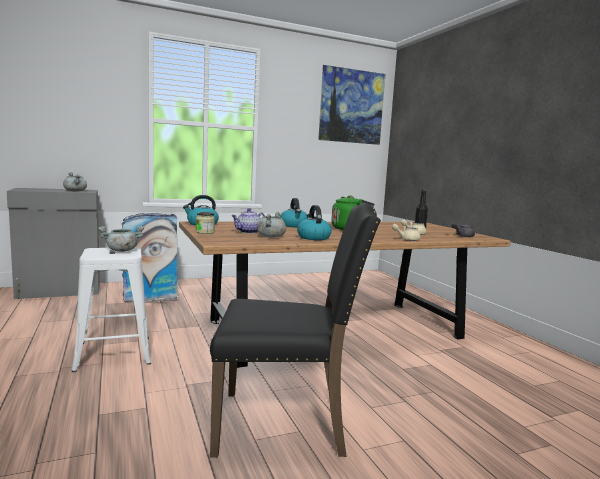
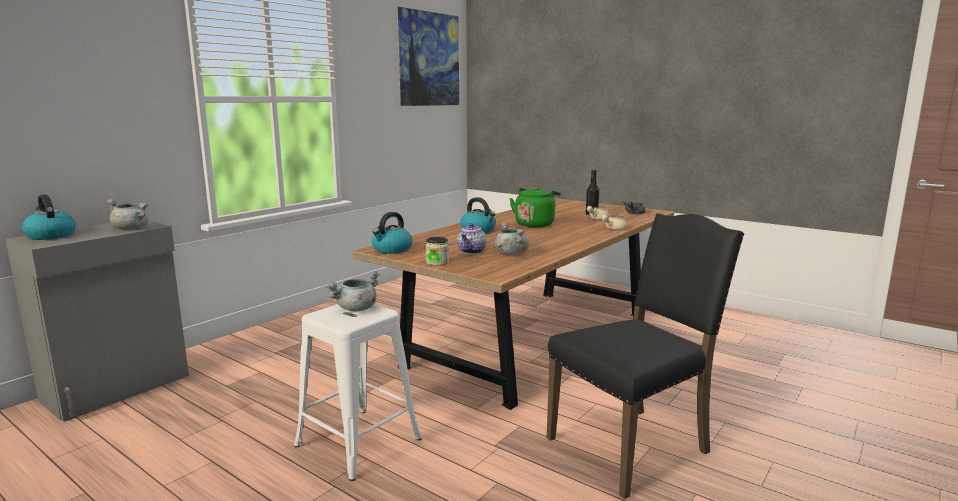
camera: 30 degrees left, 5 degrees up
(149, 294) = (262, 355): trash can -> none
(313, 237) = (544, 245): kettle -> kettle (50, 235)

